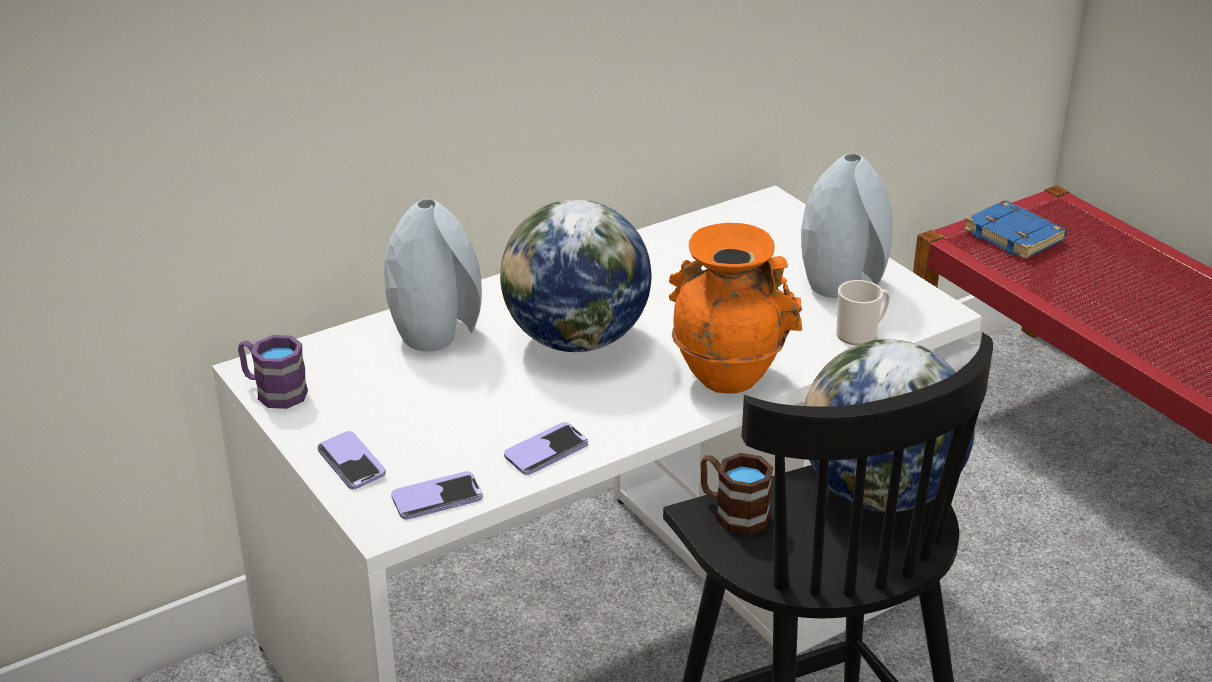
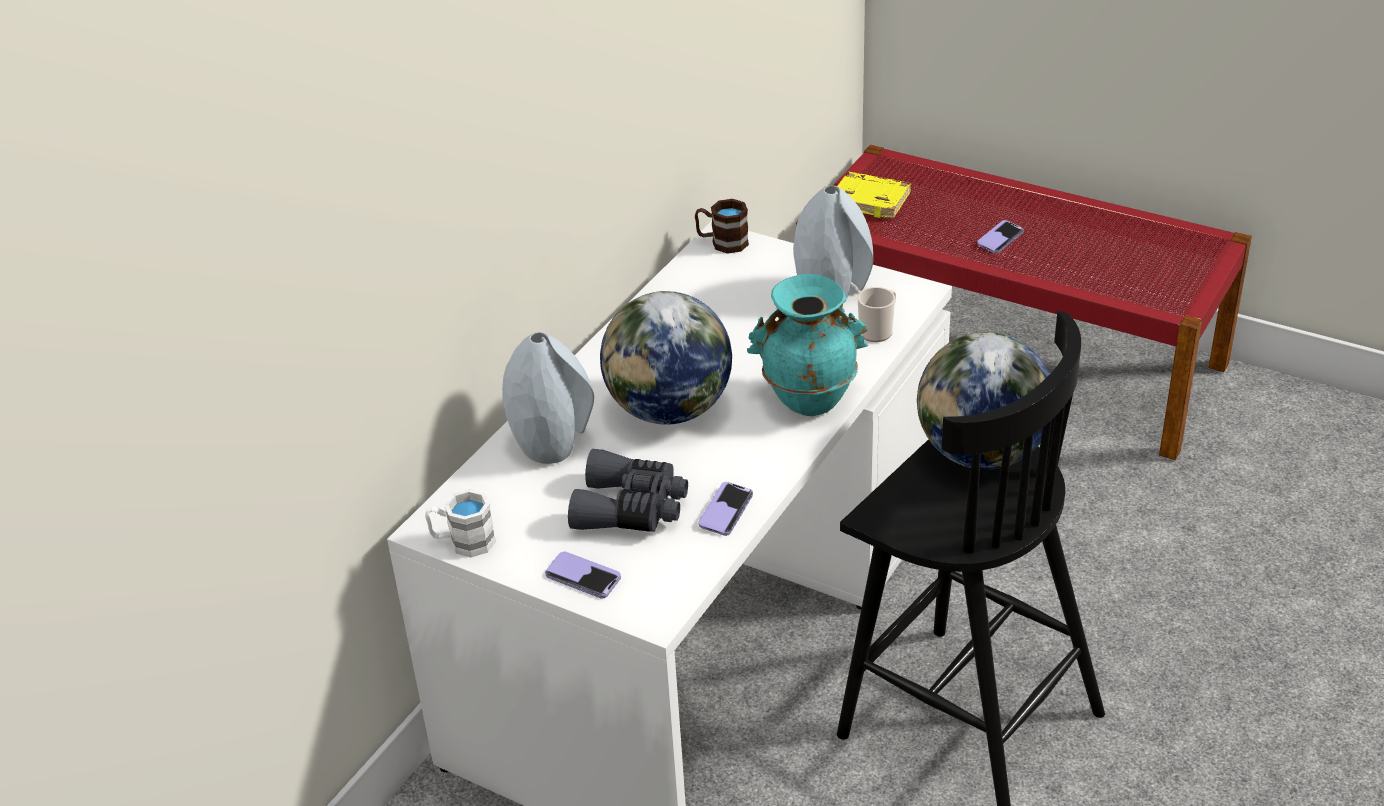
camera: 25 degrees left, 5 degrees up
(273, 391) = (463, 542): purple mug -> white mug
(437, 498) = (676, 579): phone -> phone (1000, 238)
(455, 416) = (631, 508): none -> grey binoculars
(727, 375) = (808, 399): orange vase -> turquoise vase
(732, 513) = (893, 507): brown mug -> brown mug (722, 242)
(1015, 236) = (871, 200): blue book -> yellow book

